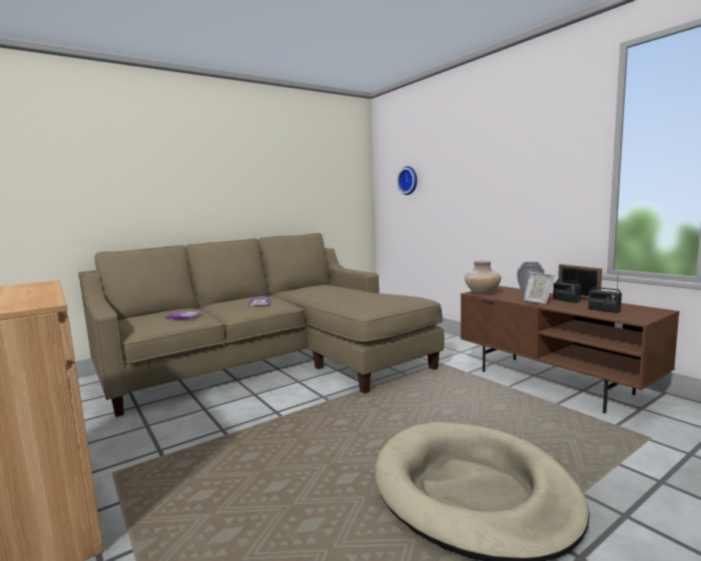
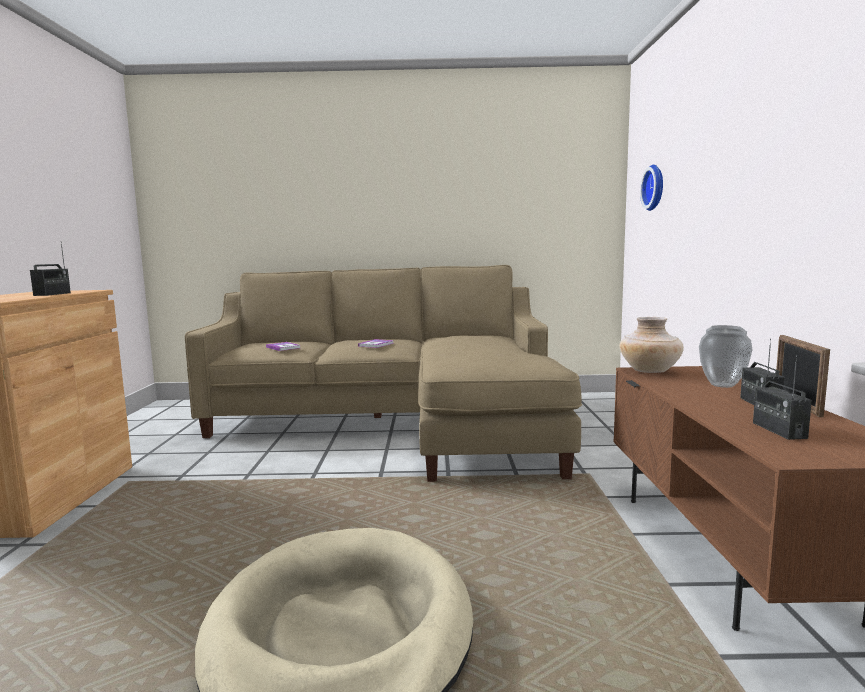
camera: 35 degrees right, 0 degrees up
(38, 291) = (52, 294): none -> radio
(537, 302) = (695, 397): picture frame -> none

